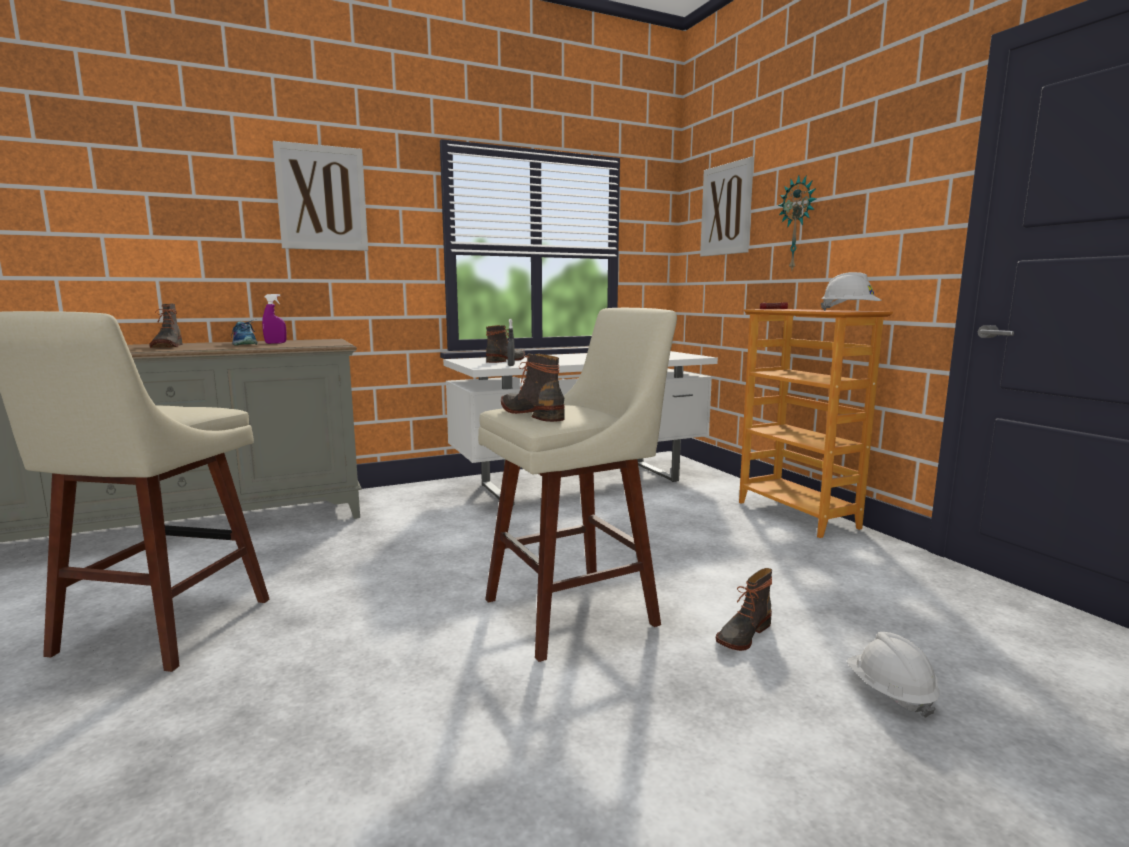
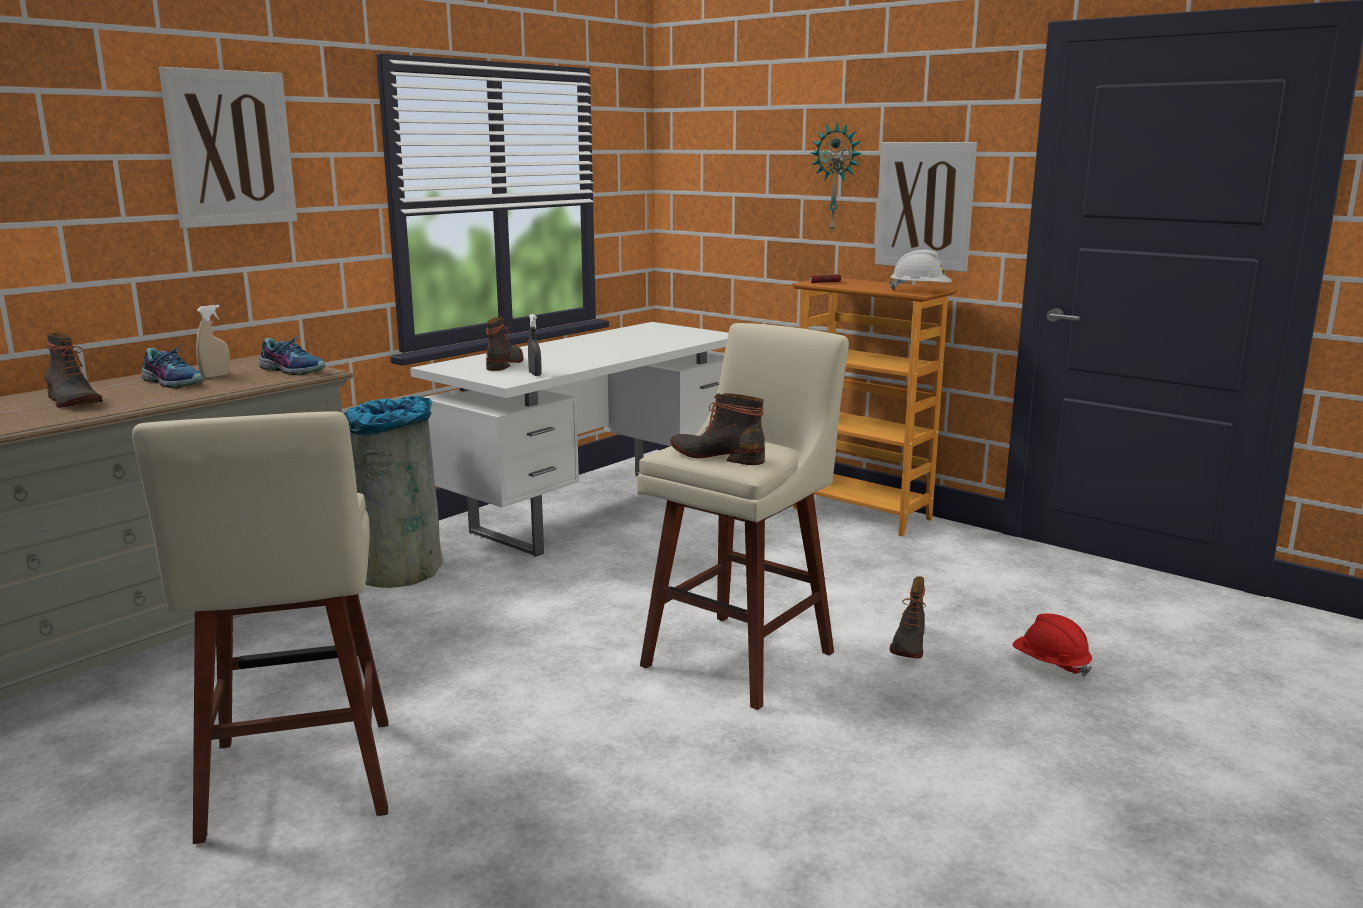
camera: 25 degrees left, 5 degrees up
(275, 343) = (216, 376): purple spray bottle -> beige spray bottle
(325, 343) = (293, 370): none -> shoe
(412, 500) = (400, 569): none -> grey trash can
(726, 209) = (733, 145): picture -> picture (924, 205)
(890, 693) = (1050, 664): white hard hat -> red hard hat

